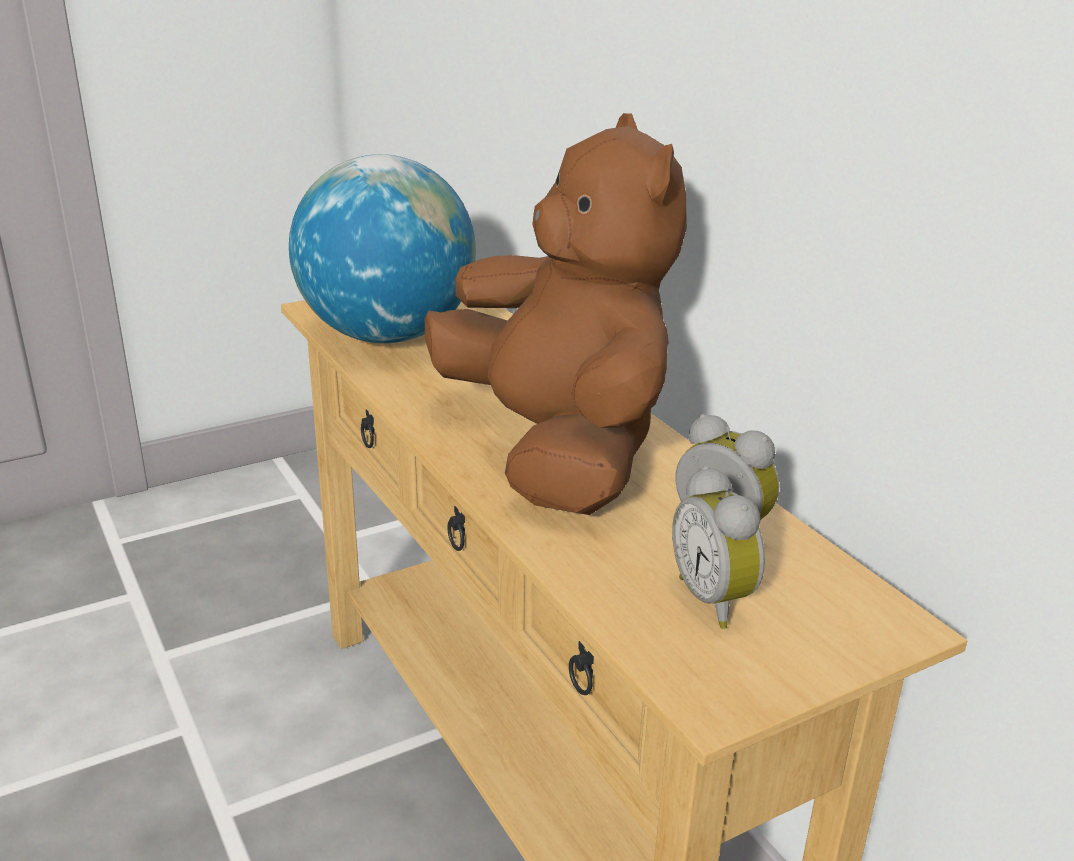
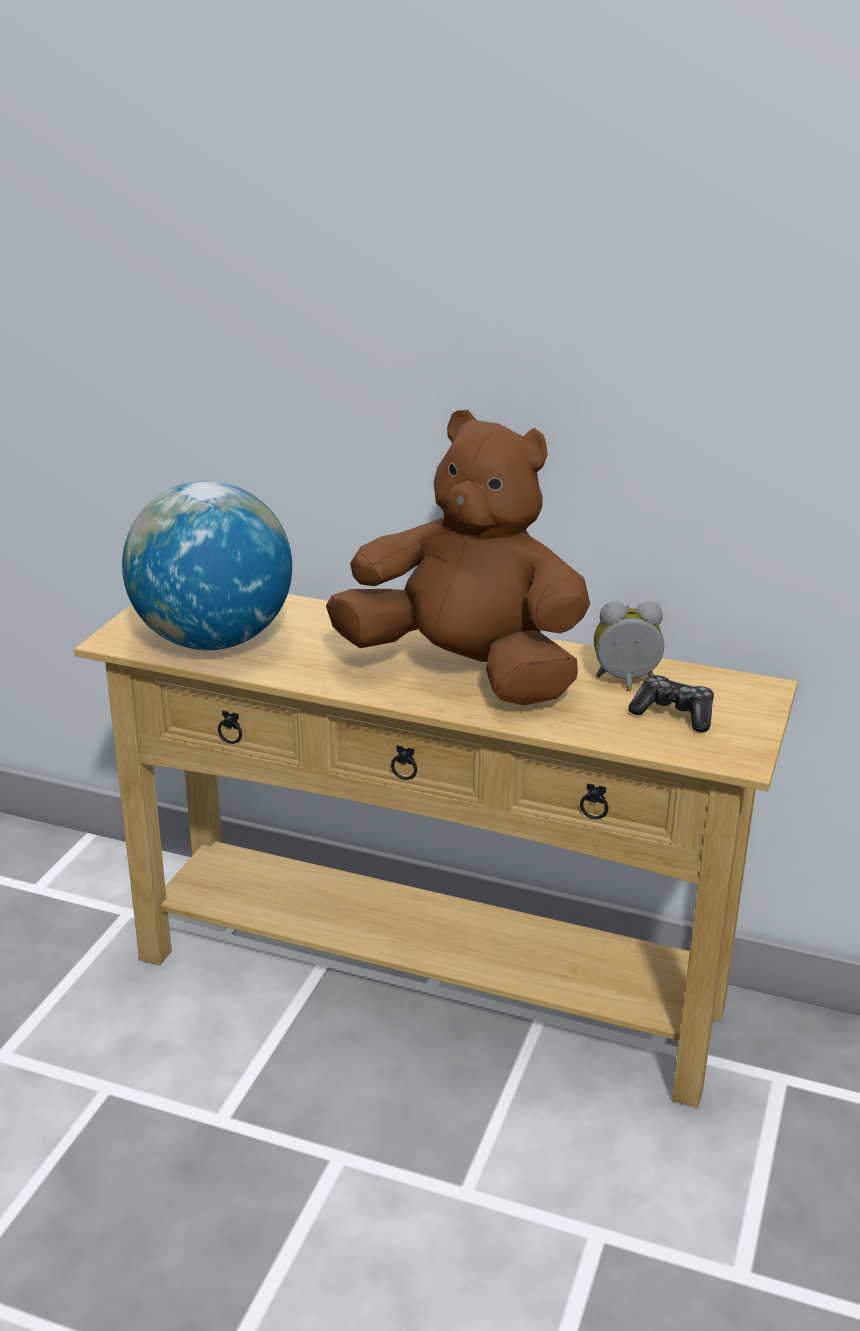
camera: 40 degrees left, 0 degrees up
(716, 600) = (674, 714): alarm clock -> game controller

